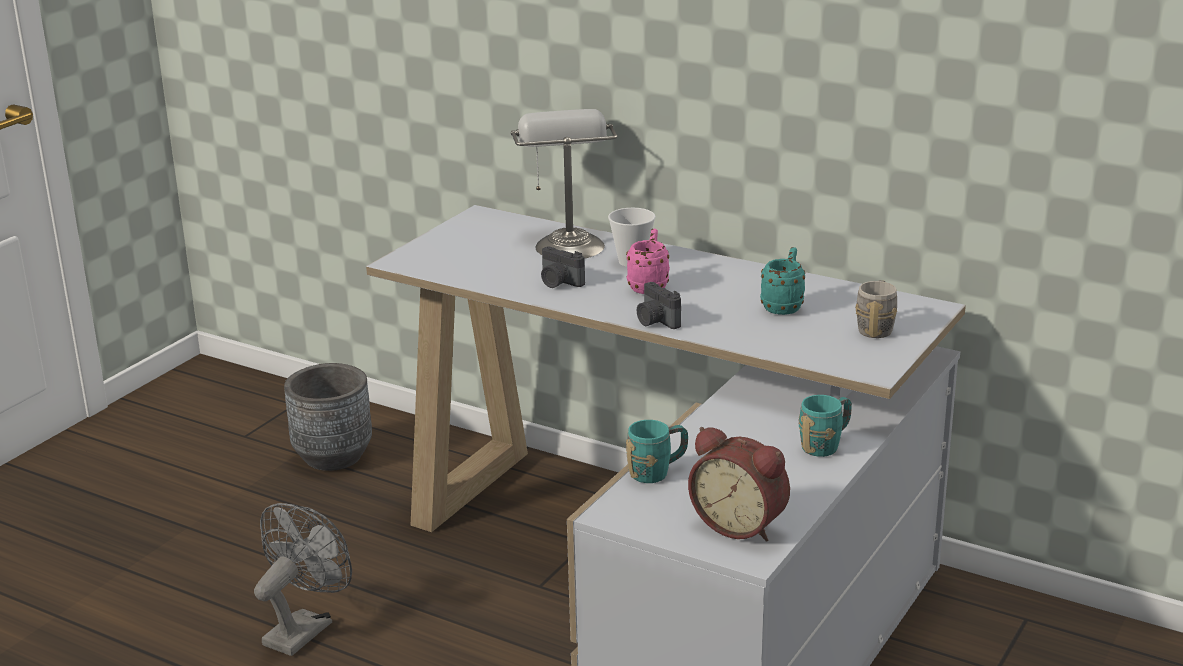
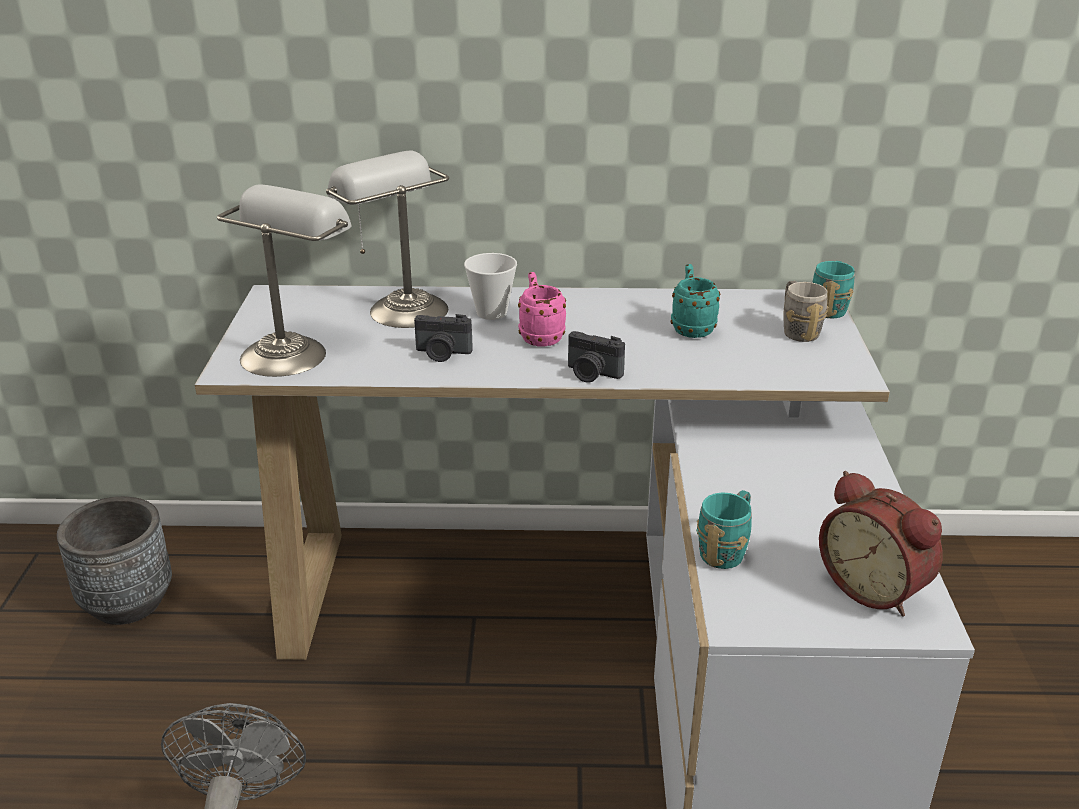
camera: 30 degrees left, 5 degrees up
(455, 255) = (293, 348): none -> white table lamp
(741, 524) = (875, 587): alarm clock -> alarm clock turned 45 degrees clockwise
(825, 445) = (840, 466): turquoise mug -> turquoise mug (830, 308)

